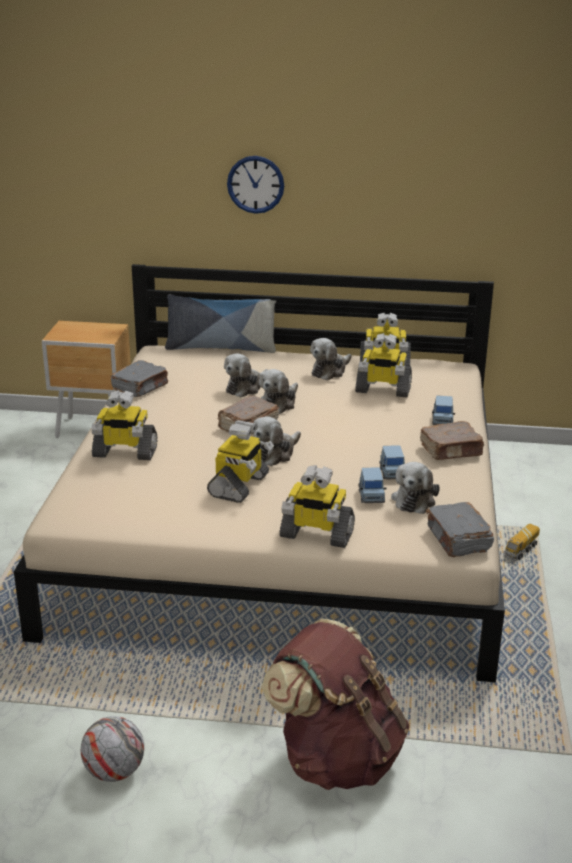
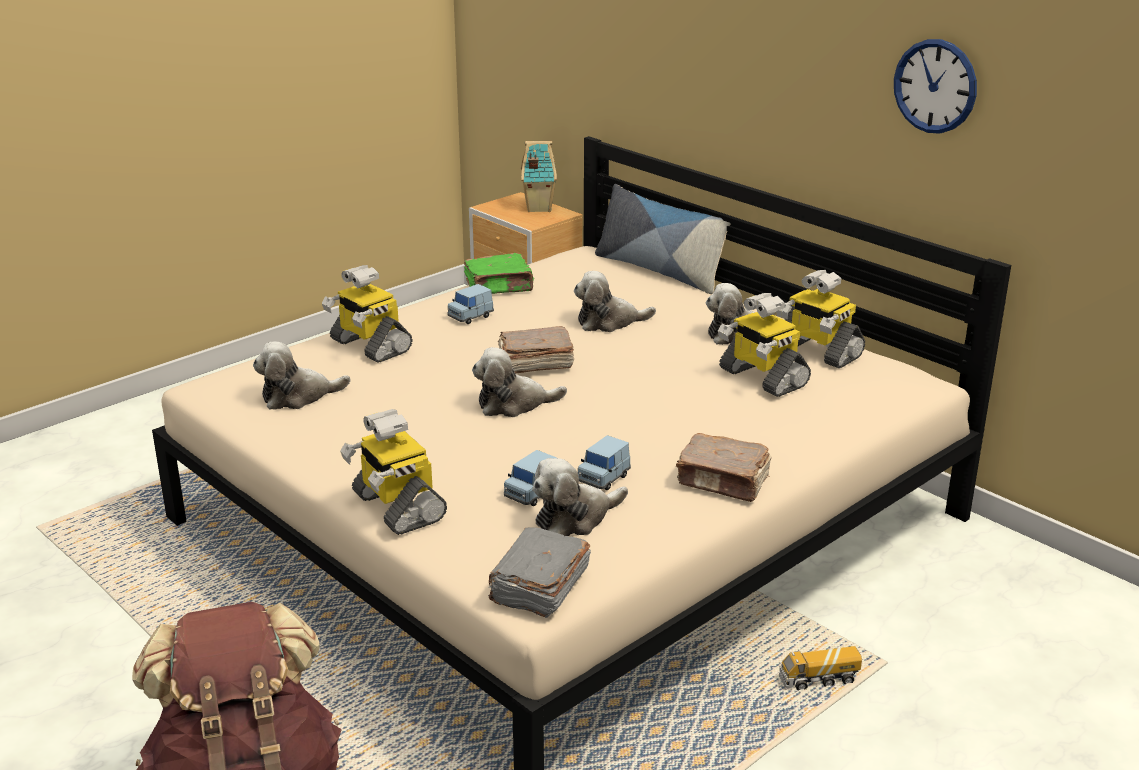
camera: 40 degrees right, 0 degrees up
(91, 328) = (538, 208): none -> toy house
(114, 771) = (56, 679): football -> none
(141, 388) = (500, 287): grey book -> green book
(239, 486) = (416, 423): toy robot -> none
(255, 184) = (725, 52): wall clock -> wall clock (935, 86)
(279, 403) = (616, 352): plush toy -> plush toy (298, 396)
(442, 421) = (778, 442): blue toy car -> blue toy car (470, 316)

